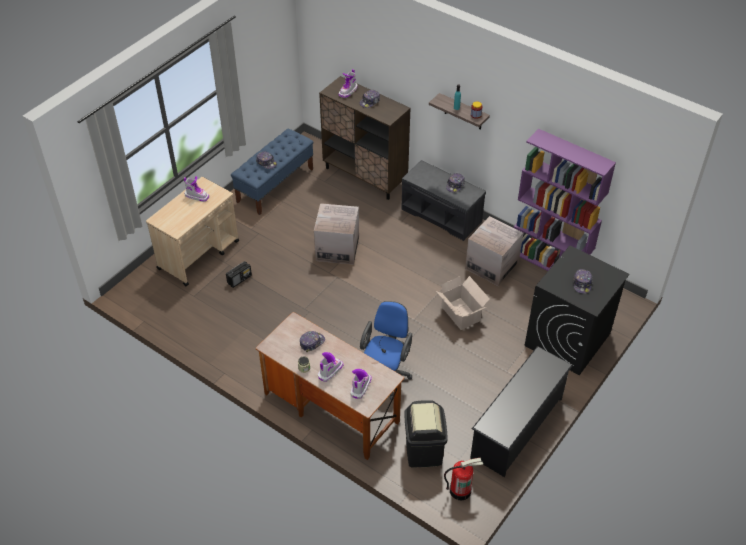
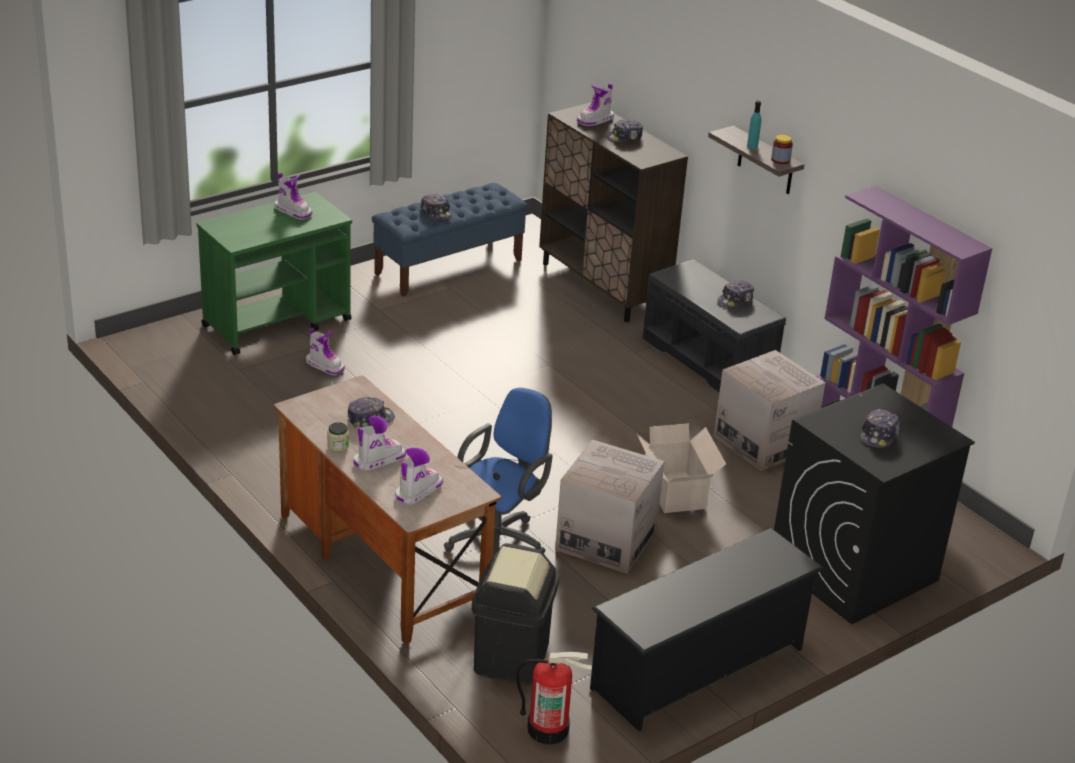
camera: 15 degrees right, 15 degrees down
(199, 255) = (278, 323): beige cart -> green cart
(239, 279) = (325, 366): radio -> boot
(337, 248) = (507, 363): cardboard box -> cardboard box (606, 540)

